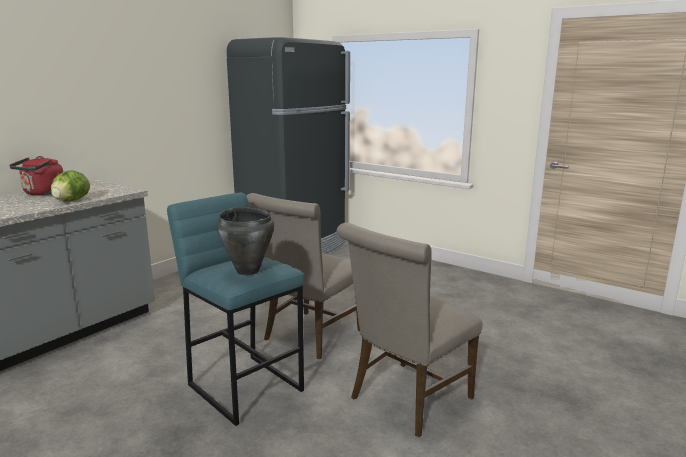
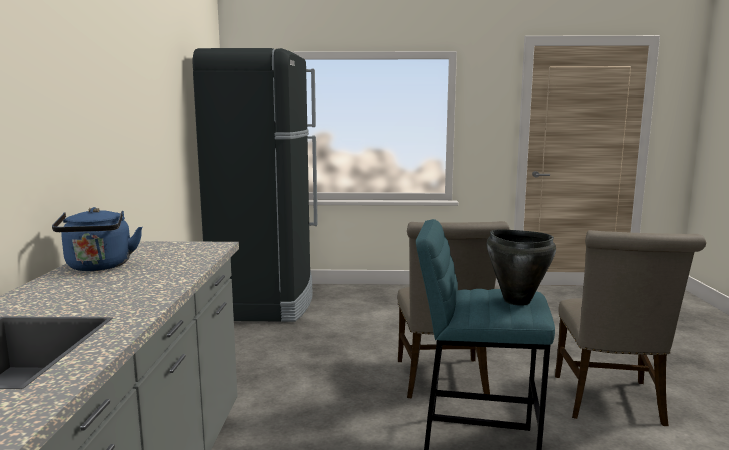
camera: 35 degrees left, 5 degrees down
(42, 193) = (99, 267): red kettle -> blue kettle
(71, 201) = (185, 267): lettuce -> none

